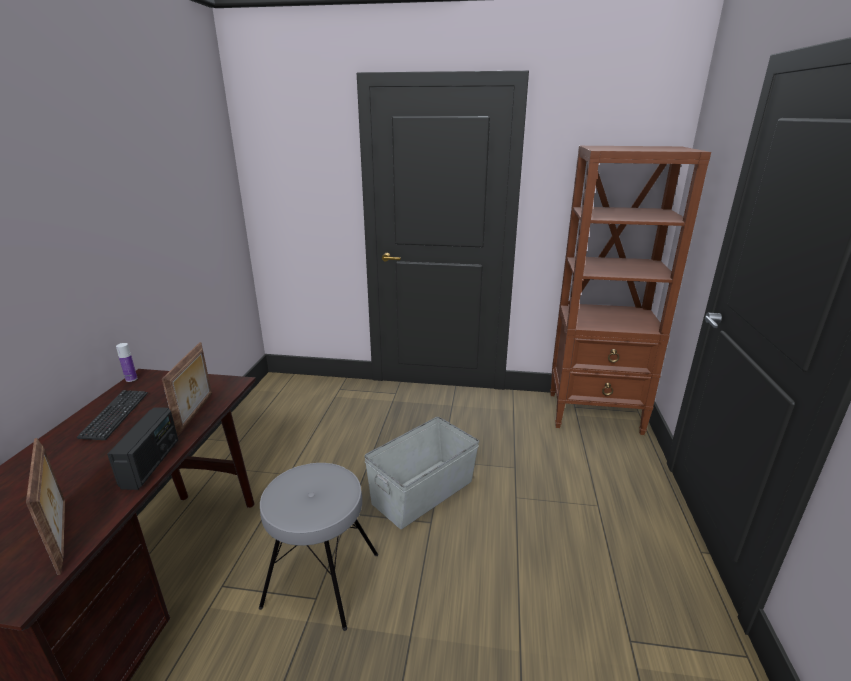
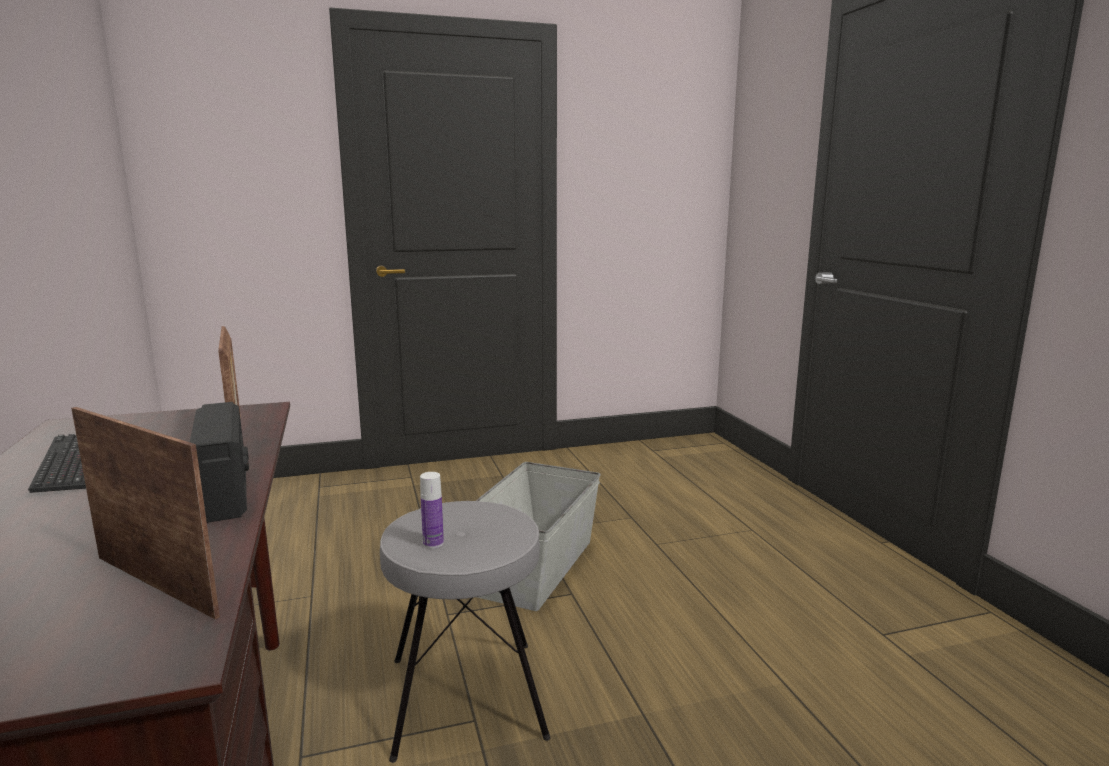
camera: 25 degrees left, 10 degrees down
(131, 379) = (48, 430): bottle -> bottle (433, 543)
(595, 413) = (680, 452): brown bookcase -> none

